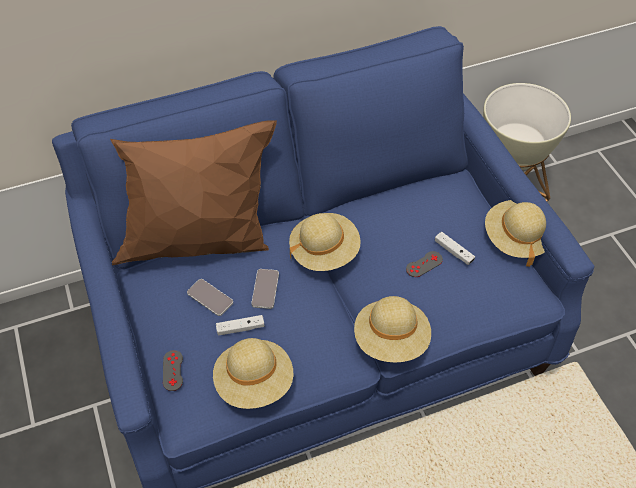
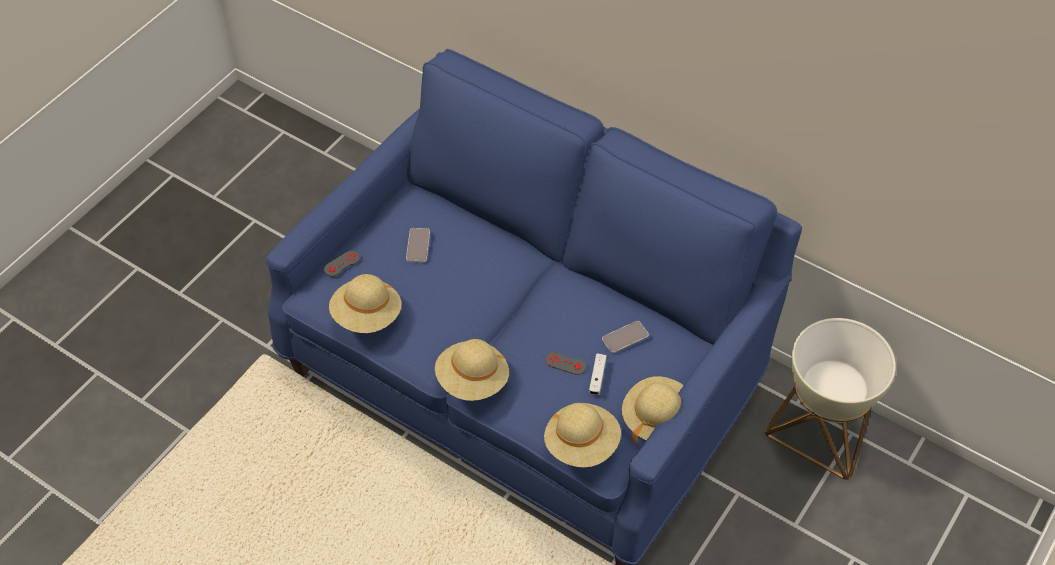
camera: 55 degrees right, 0 degrees up
(201, 243) = (465, 210): brown pillow -> none
(240, 328) = (406, 280): white game controller -> none
(265, 289) = (454, 274): phone -> phone (625, 337)
(324, 252) = (524, 292): beige hat -> beige hat (582, 444)

